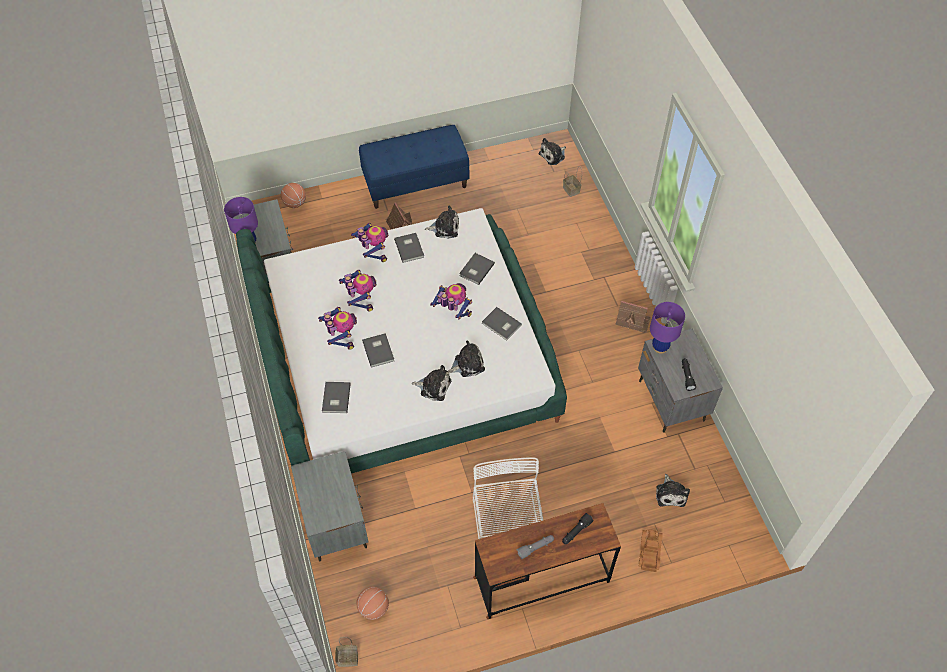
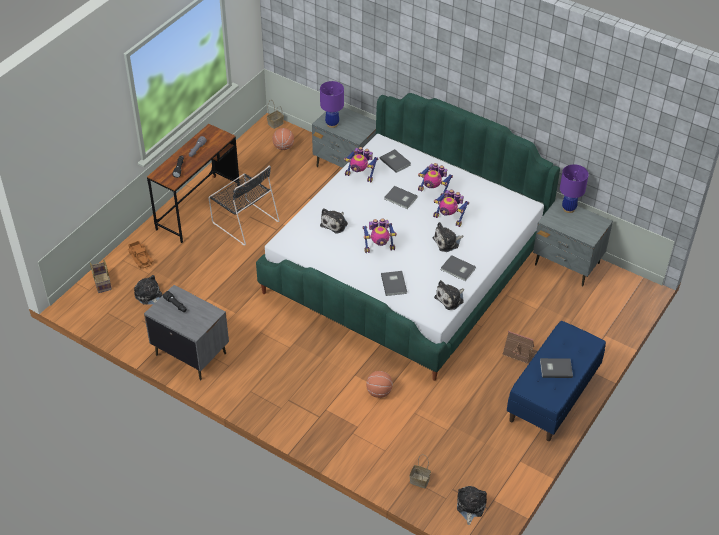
camera: 140 degrees right, 10 degrees down
(295, 203) = (618, 318): basketball -> basketball (379, 392)
(373, 252) = (479, 251): toy robot -> toy robot (360, 175)
(433, 386) = (343, 200): plush toy -> plush toy (447, 242)
(501, 325) = (337, 259): grey book -> grey book (555, 368)
(507, 525) = (244, 221): white chair -> black chair
(632, 320) = (266, 395): toy house -> none
(660, 347) = (210, 313): purple table lamp -> purple table lamp (332, 124)
(710, 546) = (101, 282): none -> basket

